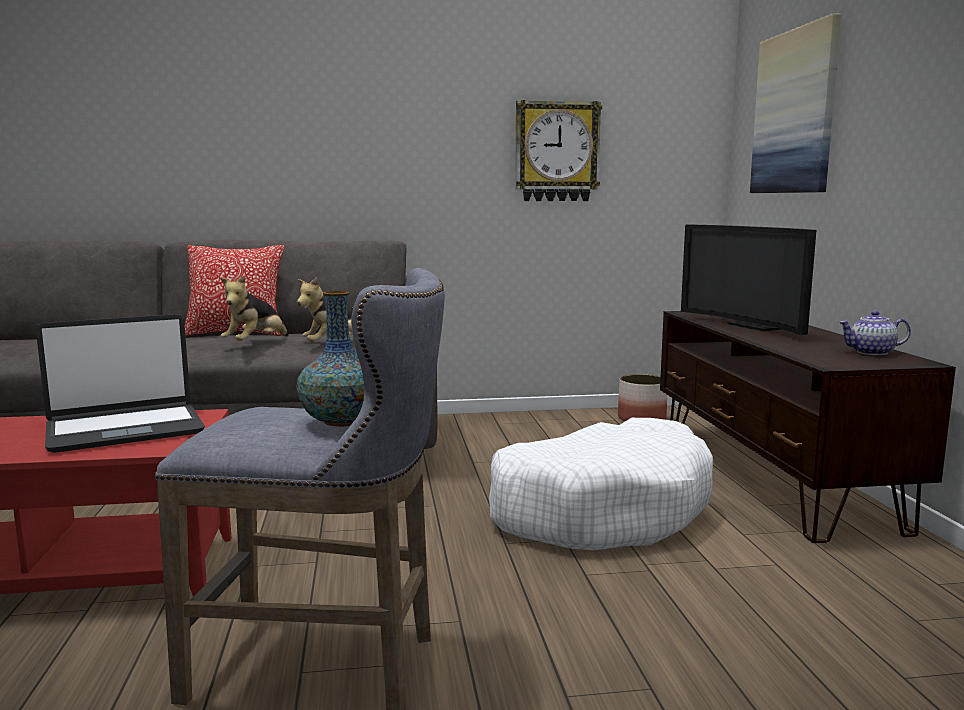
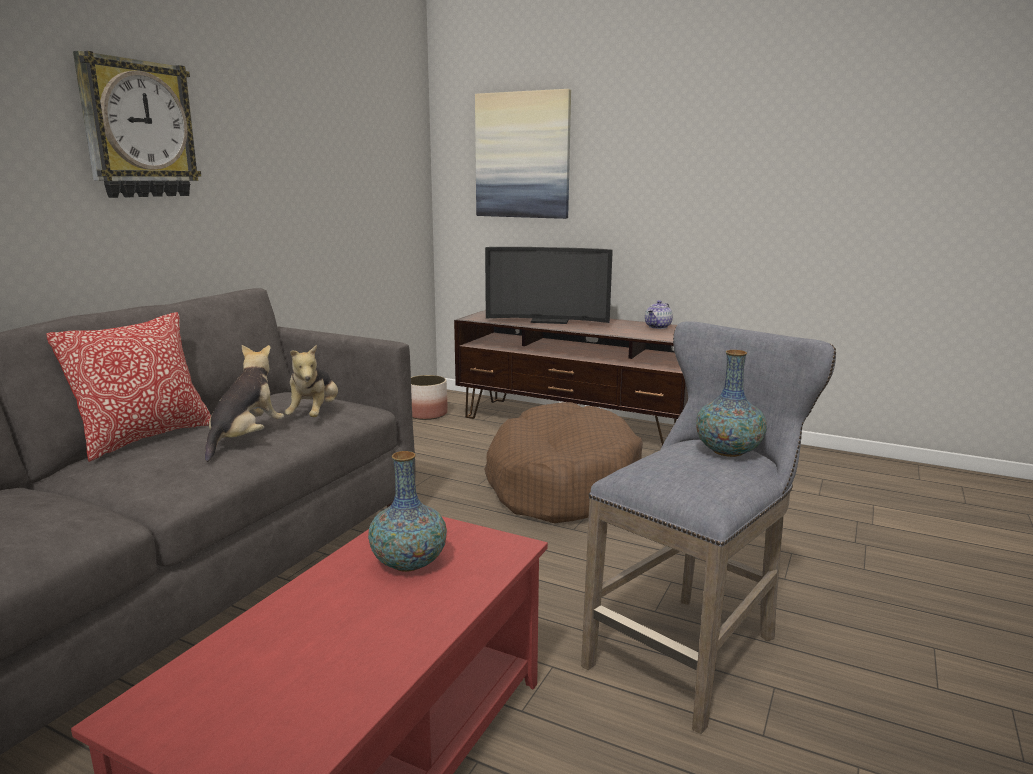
camera: 55 degrees left, 5 degrees up
(125, 429) = (408, 563): laptop -> vase
(256, 344) = (246, 439): plush toy -> plush toy turned 135 degrees counterclockwise
(556, 152) = (333, 180): wall clock -> wall clock (138, 130)
(600, 510) = (561, 483): white dog bed -> brown dog bed

